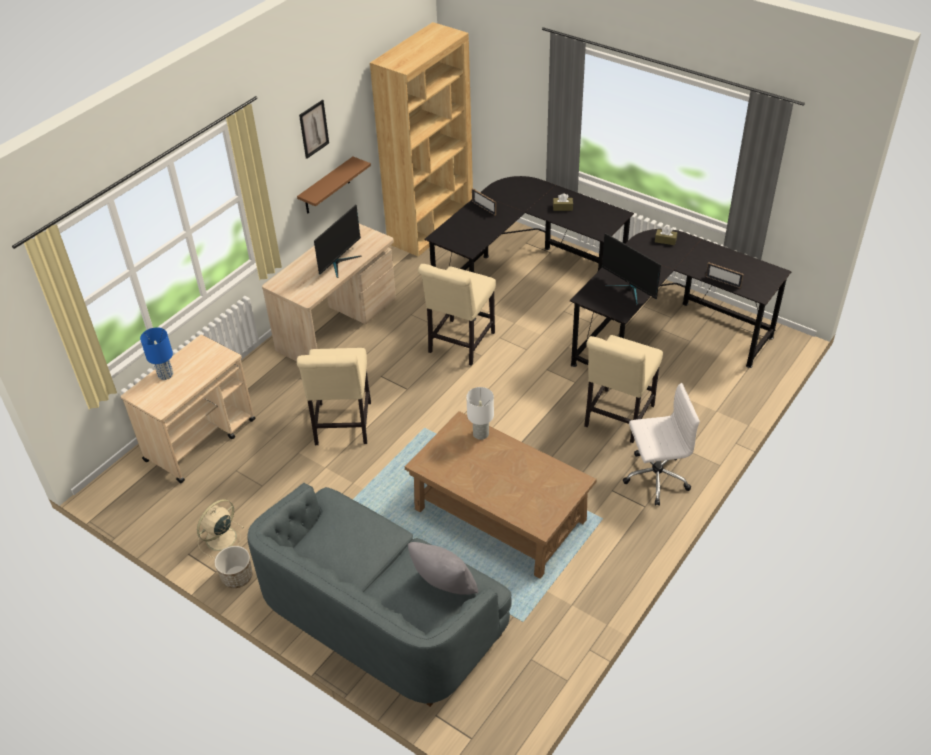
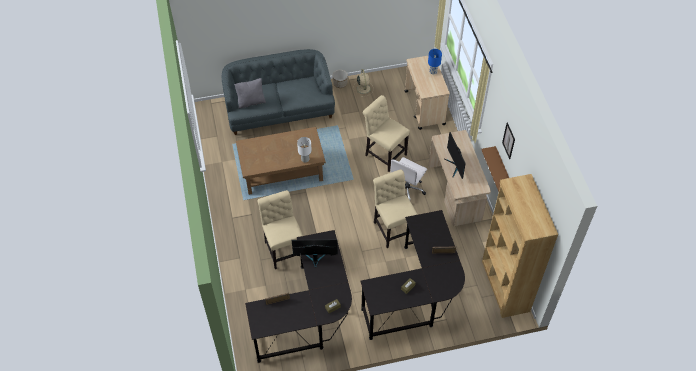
camera: 130 degrees right, 10 degrees up
(654, 477) = (240, 233): white office chair -> white office chair (407, 190)

